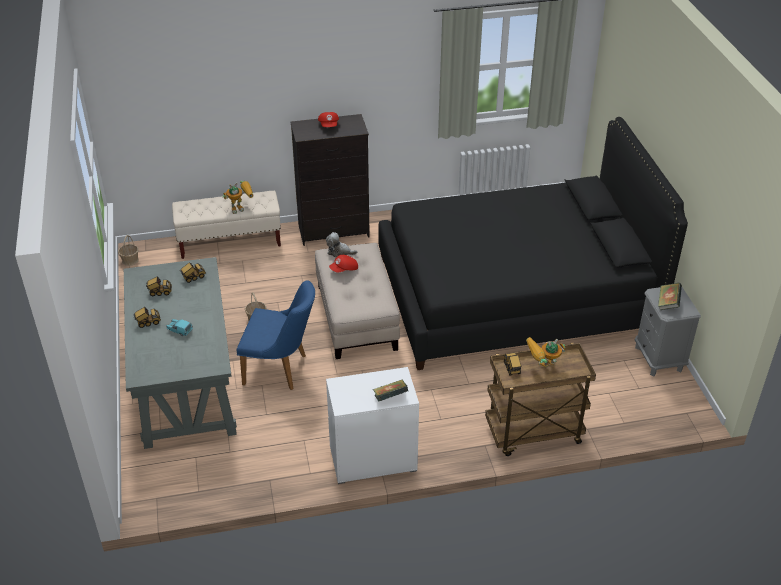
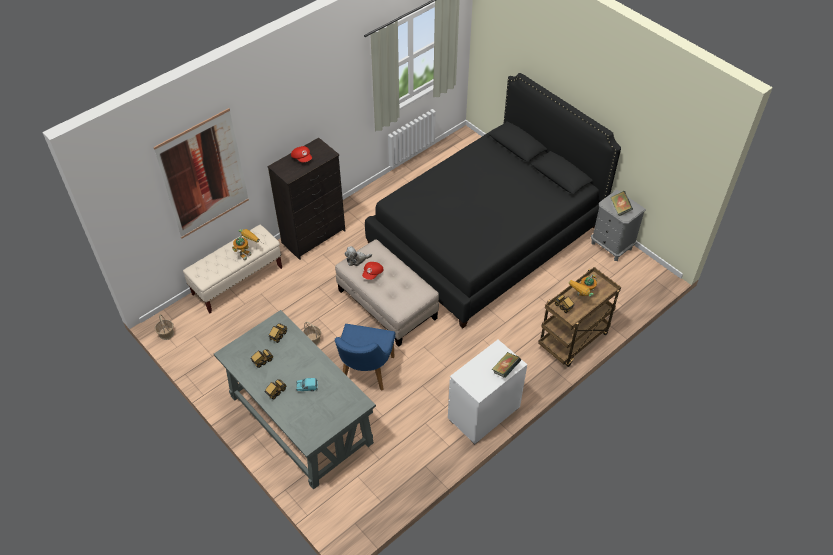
camera: 30 degrees left, 10 degrees up
(213, 101) = (204, 175): none -> picture
(281, 370) = (365, 374): blue chair -> blue chair turned 120 degrees clockwise

